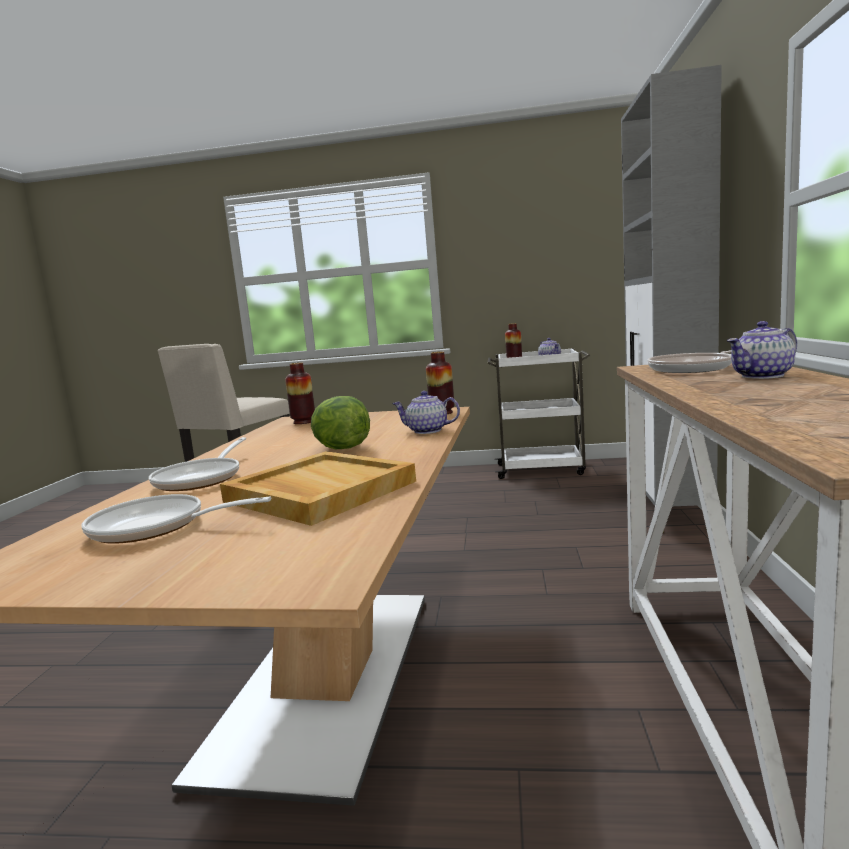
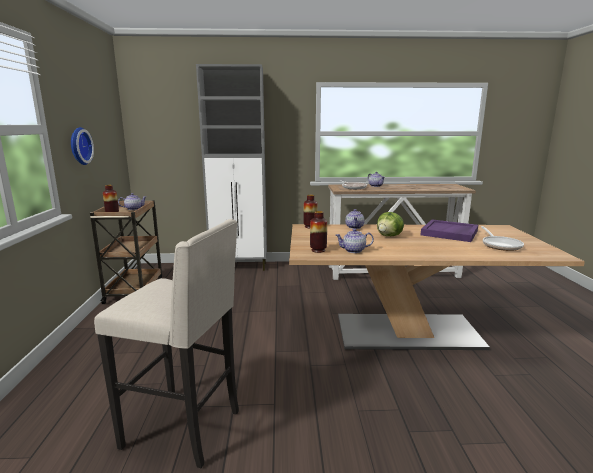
camera: 100 degrees left, 5 degrees up
(202, 479) = (448, 250): frying pan -> none
(281, 433) = (353, 250): none -> teapot
(318, 492) = (450, 233): beige tray -> purple tray
(497, 277) = (78, 146): none -> wall clock
(542, 469) = (134, 290): white cart -> brown cart

